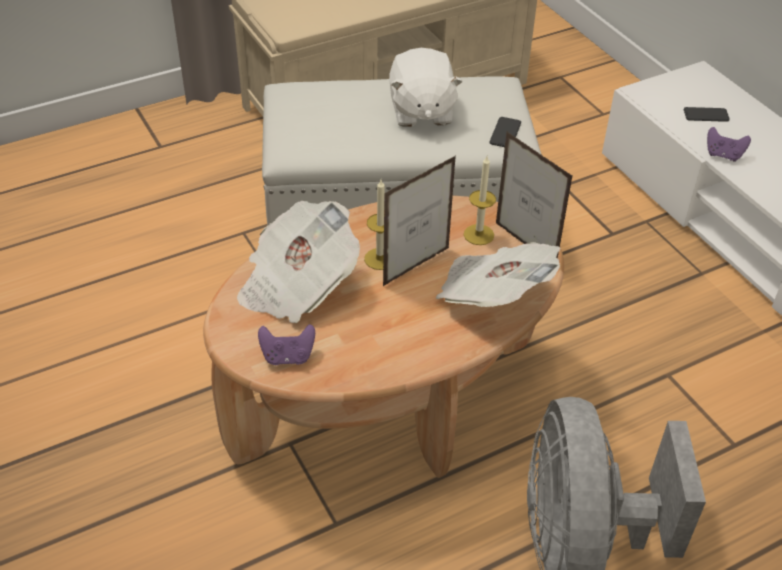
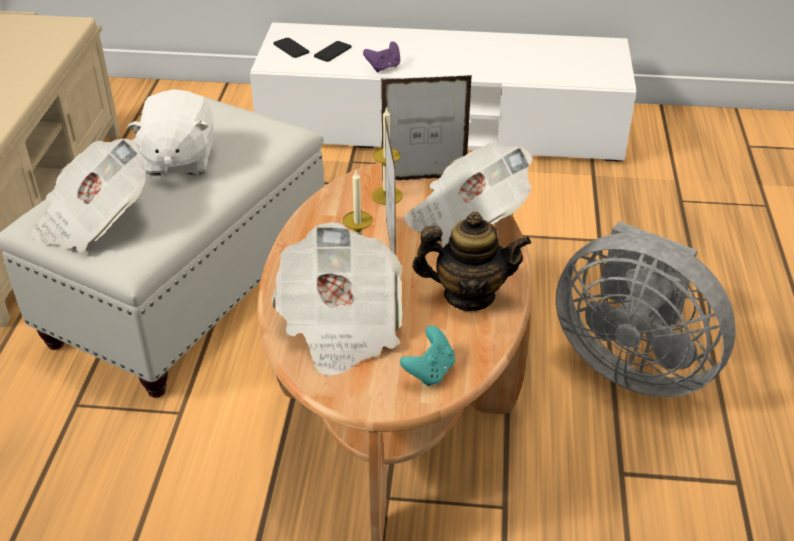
camera: 55 degrees left, 5 degrees down
(287, 356) = (429, 371): purple game controller -> turquoise game controller
(312, 113) = (93, 221): none -> newspaper
(396, 339) = (469, 295): none -> teapot
(421, 111) = (179, 160): white plush toy -> white plush toy turned 60 degrees clockwise
(505, 133) = (266, 131): phone -> phone (291, 48)

